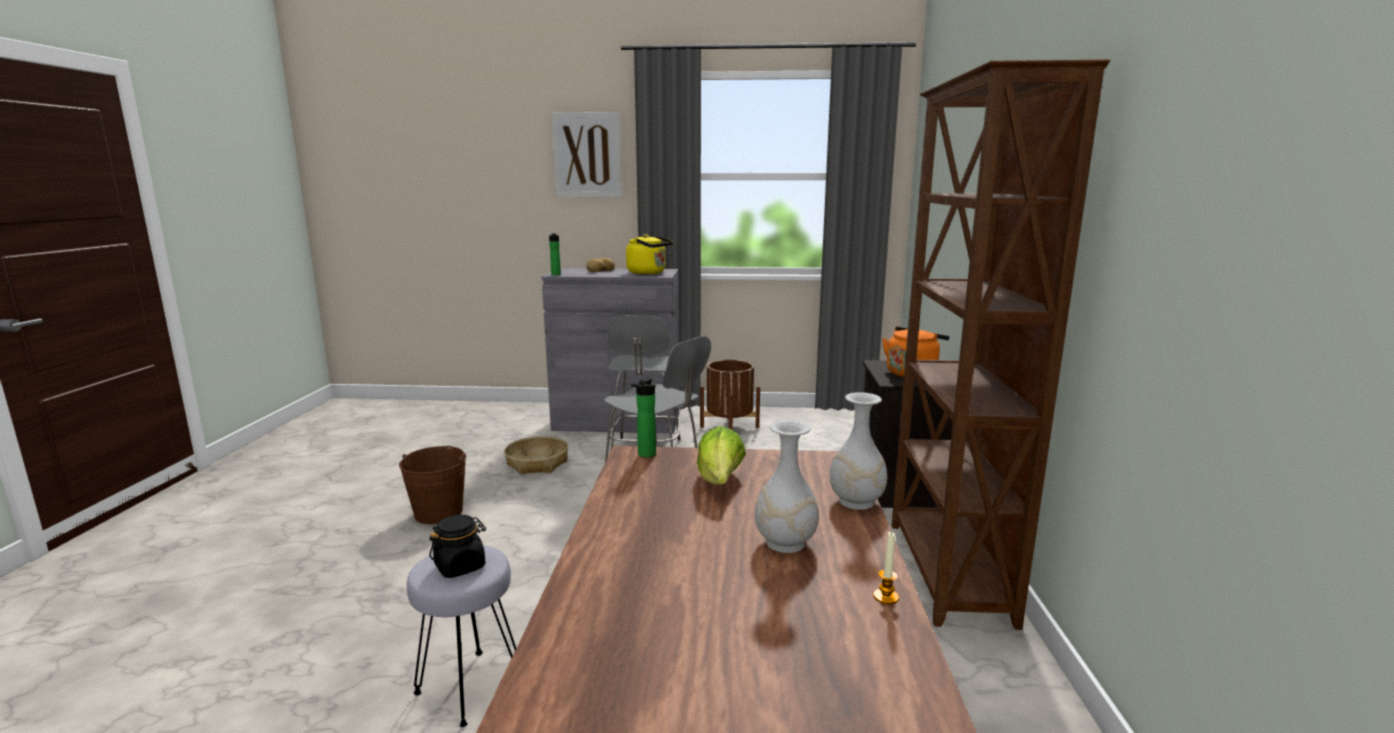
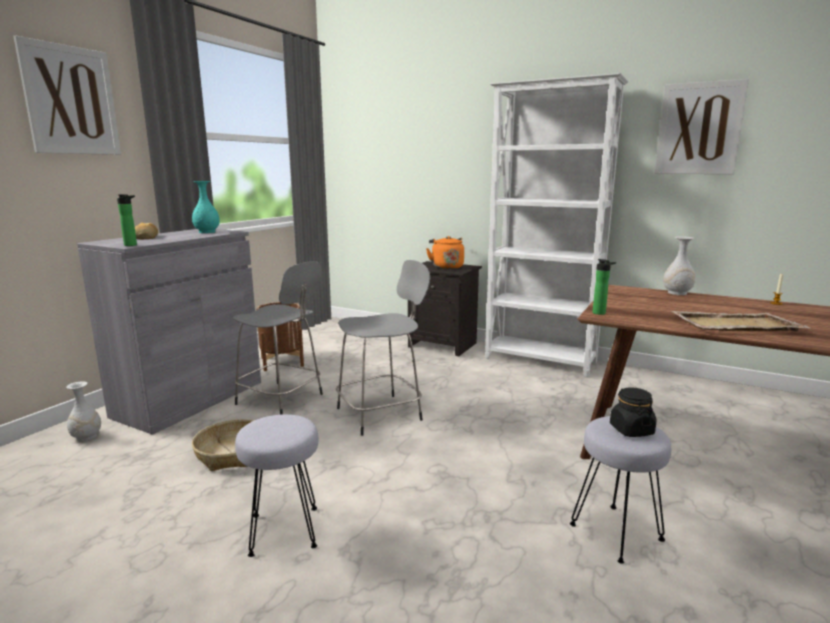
camera: 65 degrees left, 0 degrees up
(439, 513) = (284, 530): brown bucket -> grey stool
(649, 273) = (207, 232): yellow kettle -> turquoise vase
(649, 541) = (734, 325): none -> beige tray
(720, 482) = (649, 306): lettuce -> none
(784, 543) = (728, 307): white vase -> white vase (86, 437)
(946, 572) = (540, 361): brown bookcase -> white bookcase
(1205, 166) = (699, 129): none -> picture

